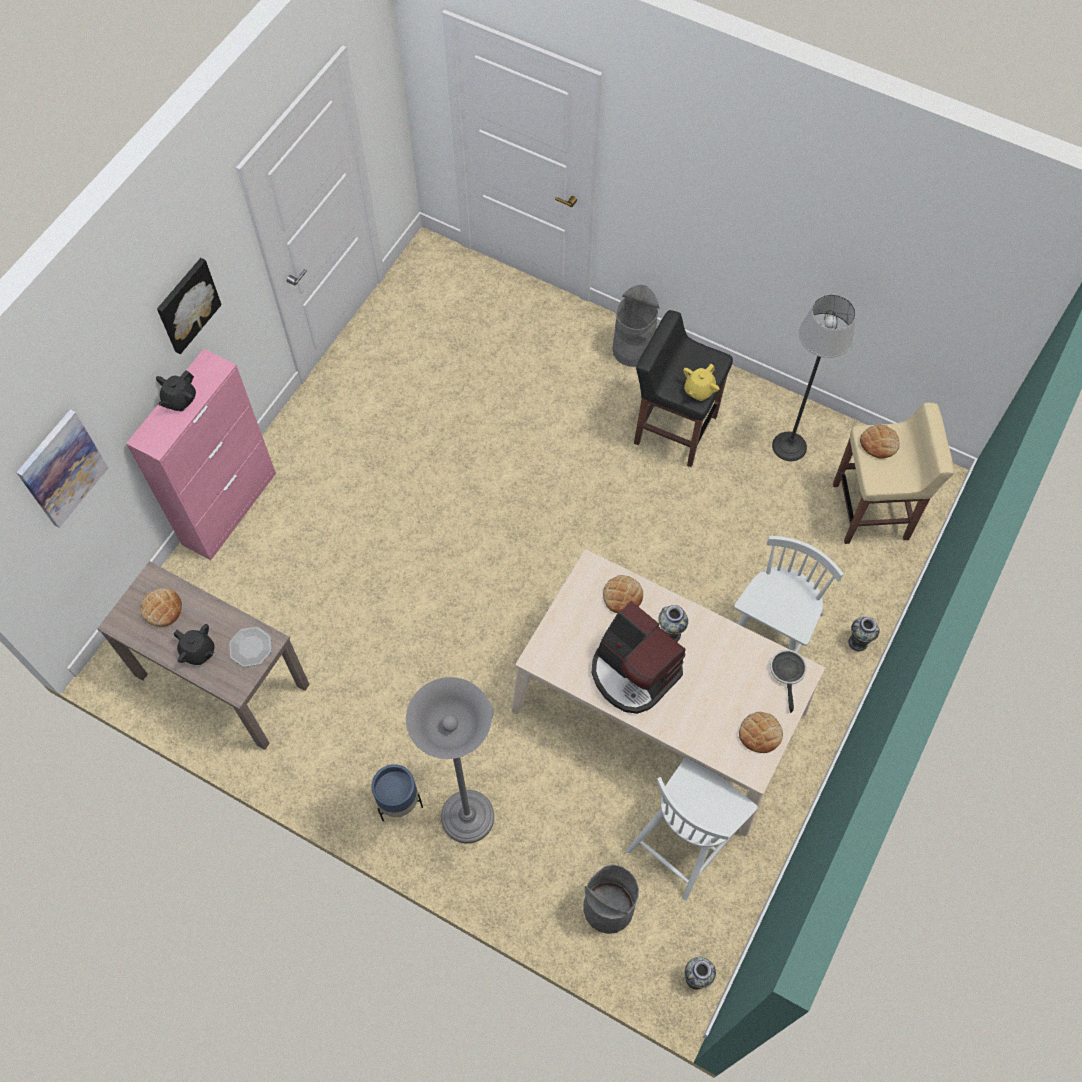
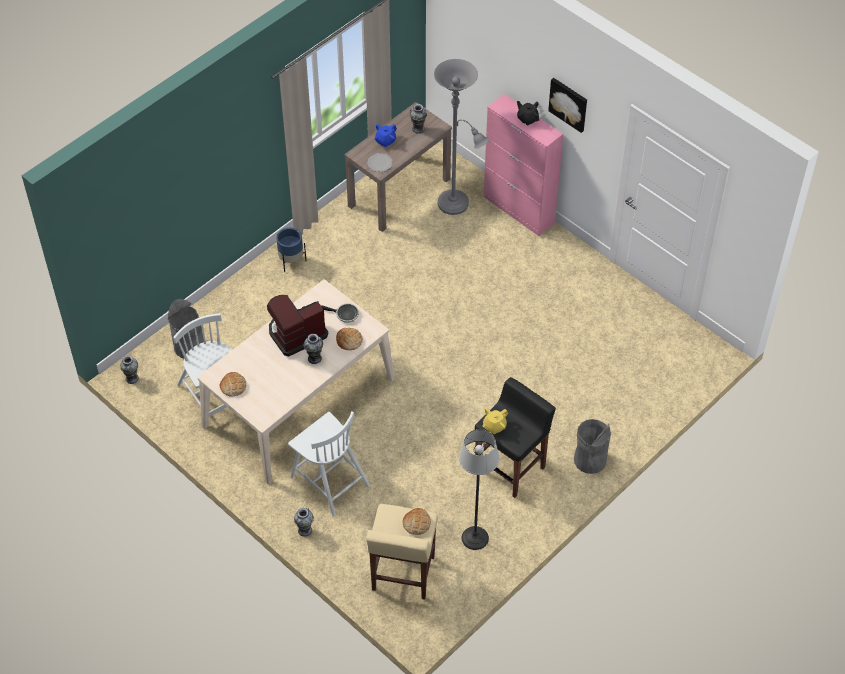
camera: 105 degrees right, 10 degrees down
(62, 468) = (475, 49): picture -> none
(162, 609) = (418, 129): bread -> vase
(198, 652) = (385, 141): black teapot -> blue teapot
(470, 810) = (273, 293): grey floor lamp -> grey floor lamp (457, 205)
(698, 390) = (494, 426): yellow teapot -> yellow teapot turned 90 degrees counterclockwise
(787, 673) = (265, 411): frying pan -> frying pan (345, 315)

